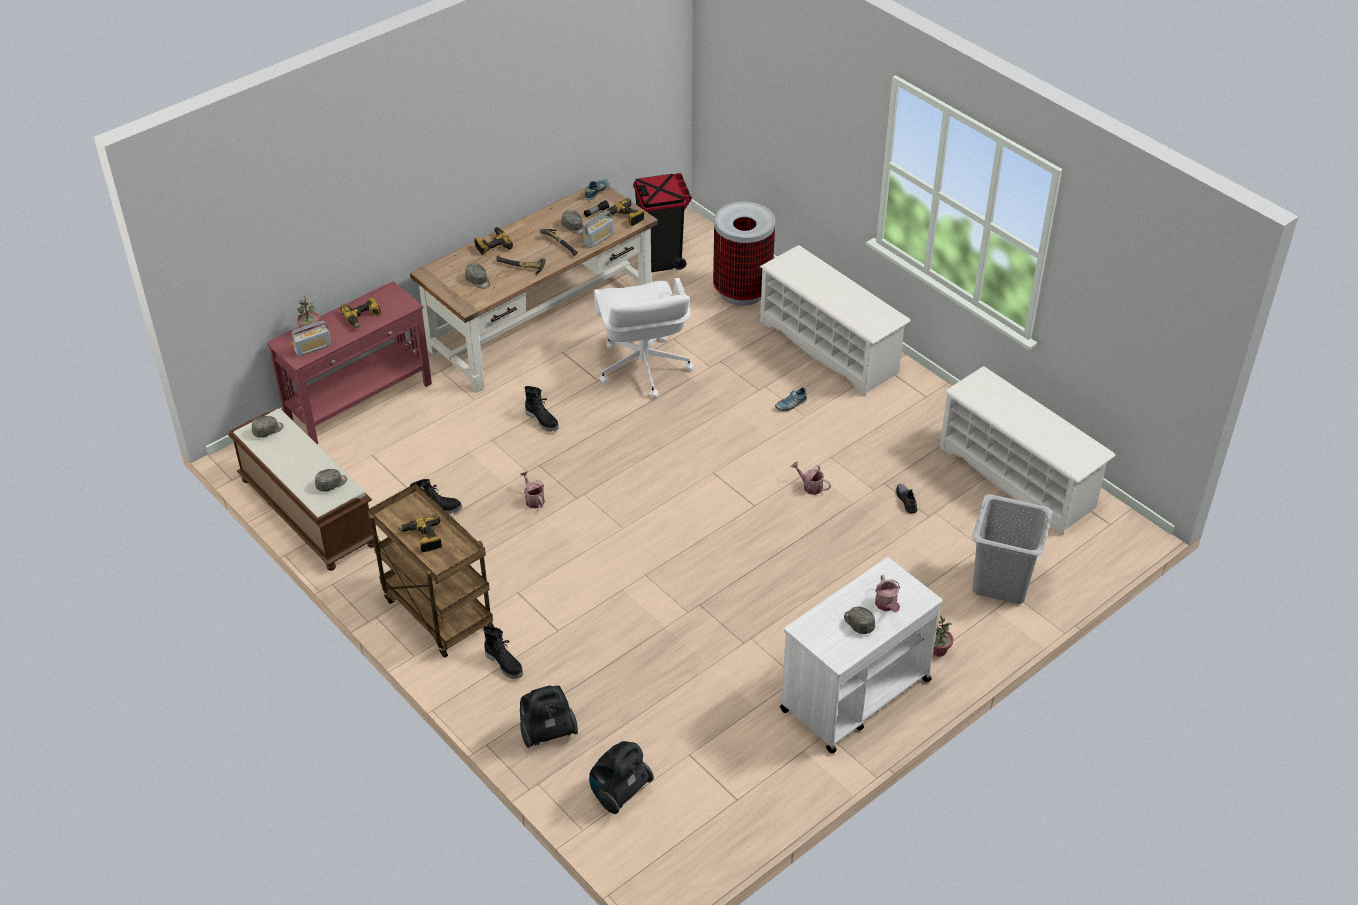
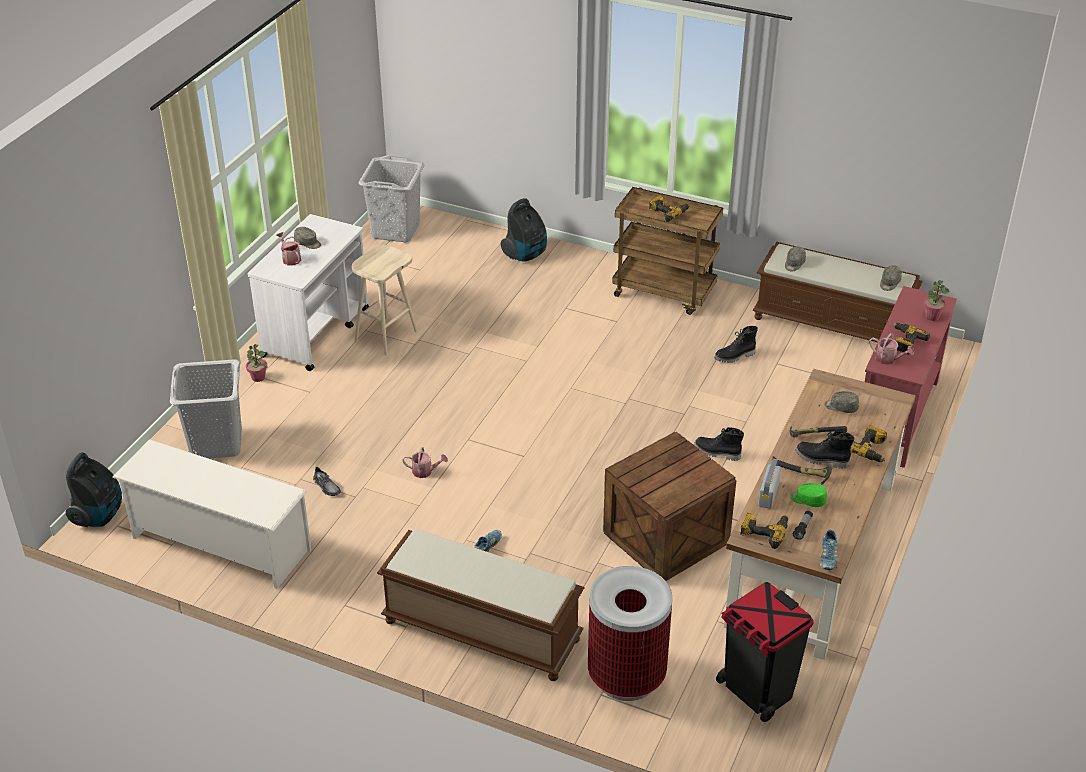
camera: 155 degrees right, 5 degrees down
(313, 348) = (912, 305): radio -> none
(505, 664) = (587, 279): black boot -> black boot (821, 460)
(533, 499) = (664, 386): watering can -> watering can (888, 359)
(574, 227) = (808, 500): grey cap -> green cap
(619, 792) = (454, 240): vacuum cleaner -> vacuum cleaner (99, 515)
(643, 368) = (666, 537): white office chair -> crate
(684, 843) = (396, 230): none -> grey laundry basket
(777, 661) = (386, 335): none -> beige stool
(829, 347) = (480, 631): white shoe rack -> brown bench

